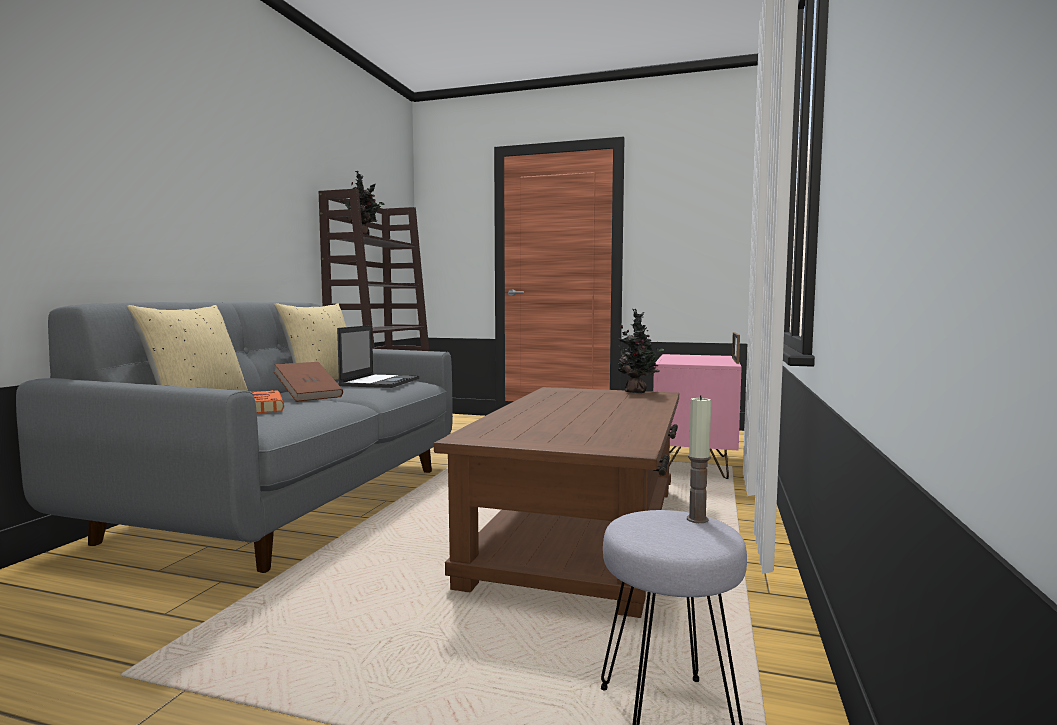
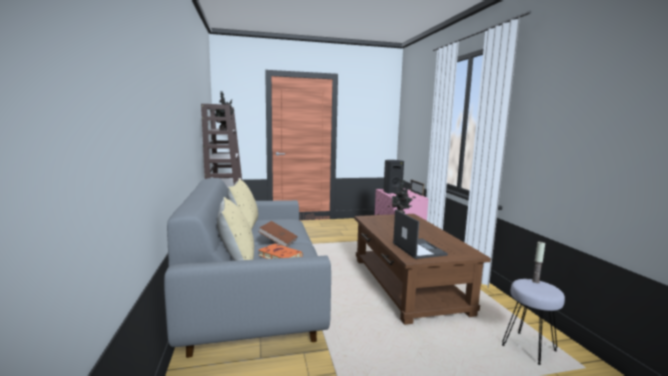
camera: 30 degrees left, 5 degrees up
(380, 382) = (280, 223): laptop -> laptop (418, 248)
(681, 358) = (392, 192): none -> black speaker

